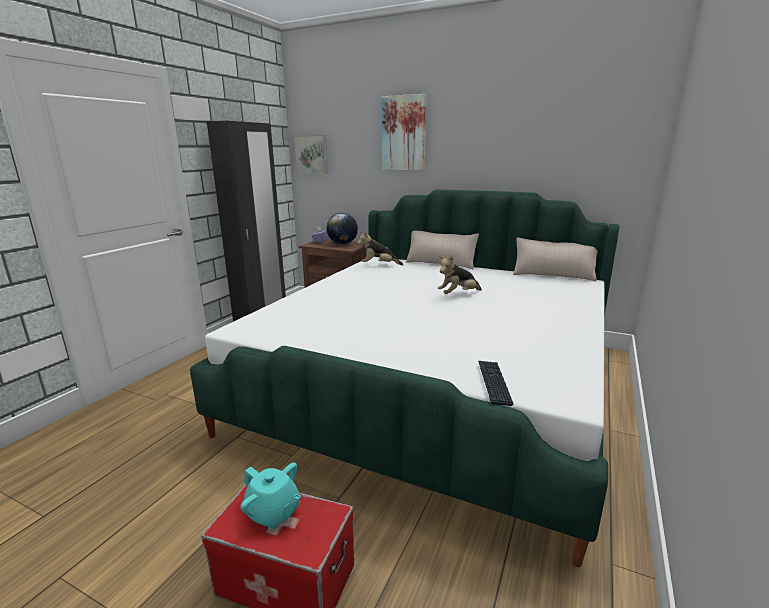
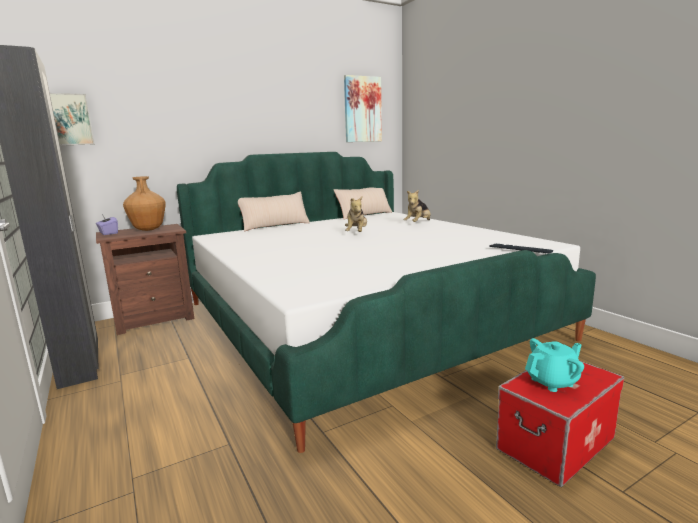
camera: 55 degrees left, 5 degrees down
(342, 244) = (148, 229): globe -> brown vase
(379, 265) = (229, 237): plush toy -> plush toy (418, 223)
(404, 133) = (201, 98): picture -> picture (362, 109)

